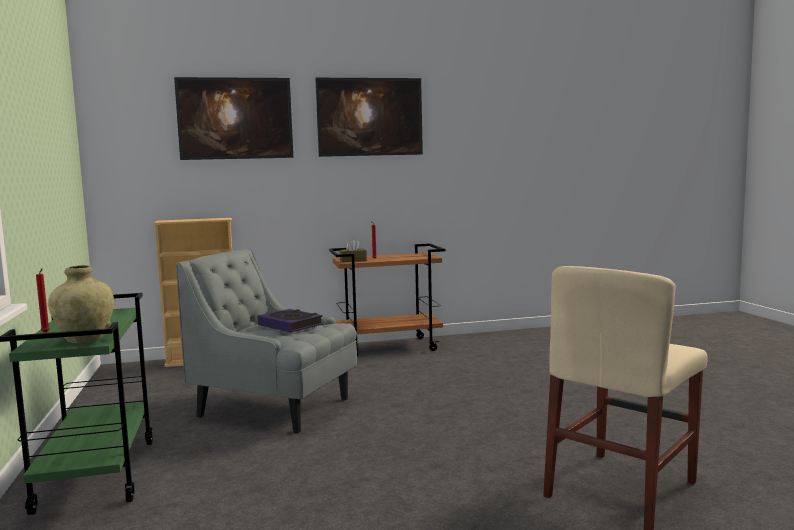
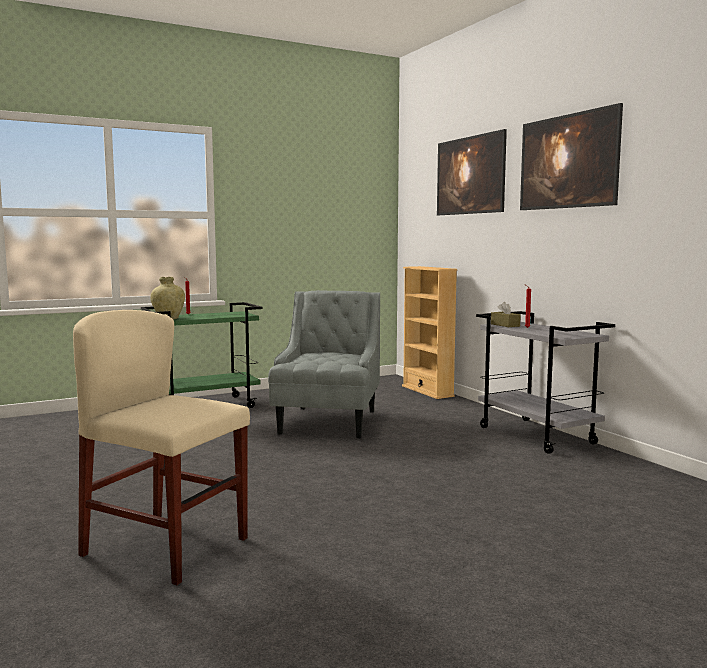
camera: 75 degrees right, 0 degrees up
(290, 325) = (333, 356): book -> none
(389, 347) = (537, 435): brown cart -> grey cart

